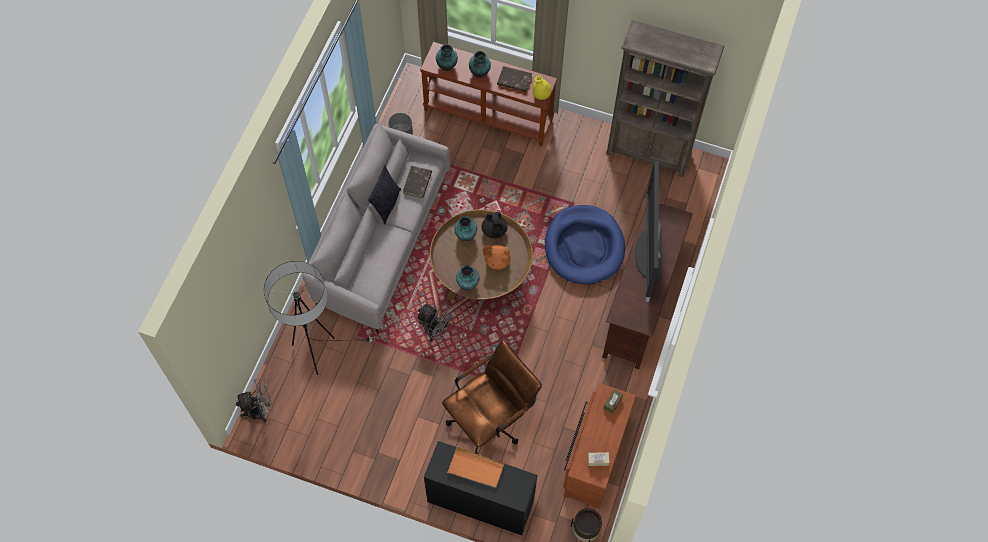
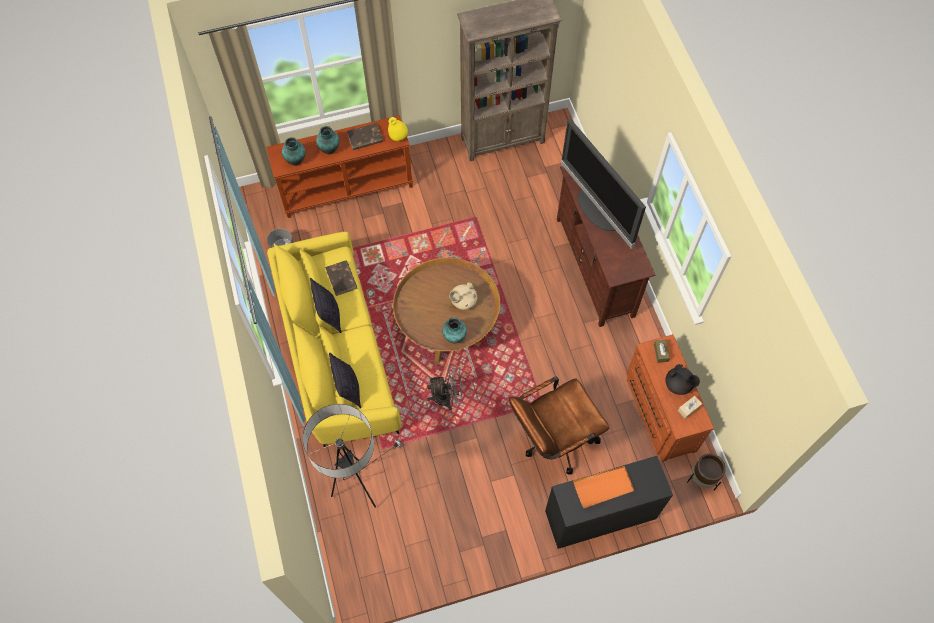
camera: 35 degrees left, 0 degrees up
(260, 410) = (347, 575): grey fan -> none
(357, 269) = (348, 388): none -> pillow
(380, 239) = (336, 351): grey sofa -> yellow sofa
(465, 235) = (419, 297): vase -> none
(491, 419) = (553, 440): brown office chair -> brown office chair turned 135 degrees counterclockwise
(494, 231) = (440, 277): black teapot -> black teapot (678, 385)
(496, 261) = (463, 301): orange teapot -> beige teapot
(584, 247) = (513, 247): blue dog bed -> none

